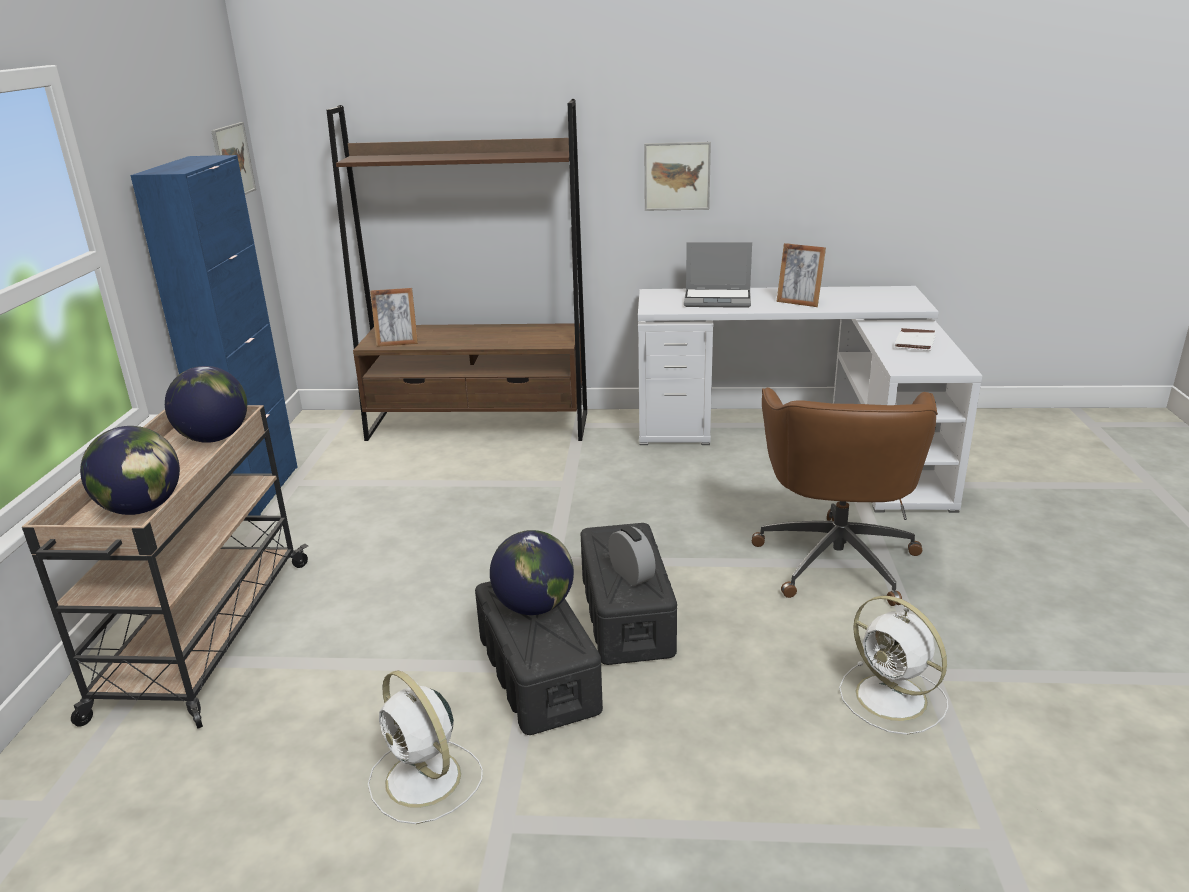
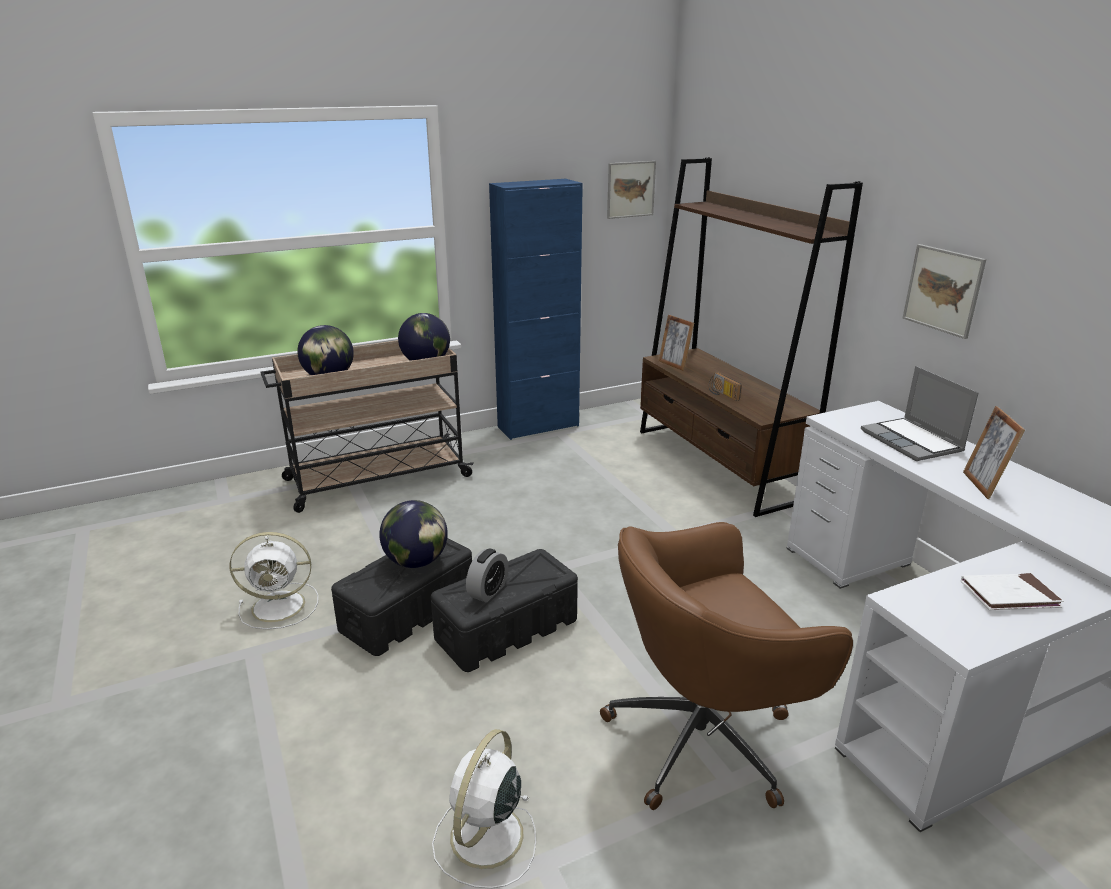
camera: 60 degrees right, 0 degrees up
(425, 780) = (281, 606): white fan -> white fan turned 120 degrees counterclockwise
(493, 344) = (721, 394): none -> radio

